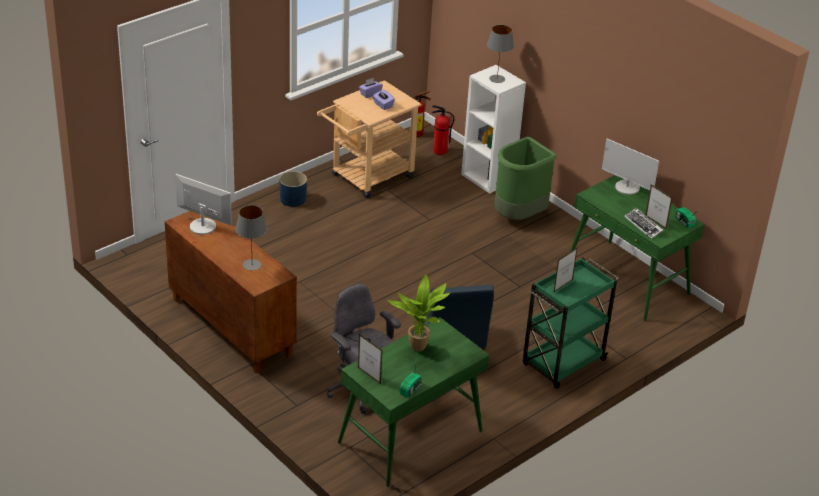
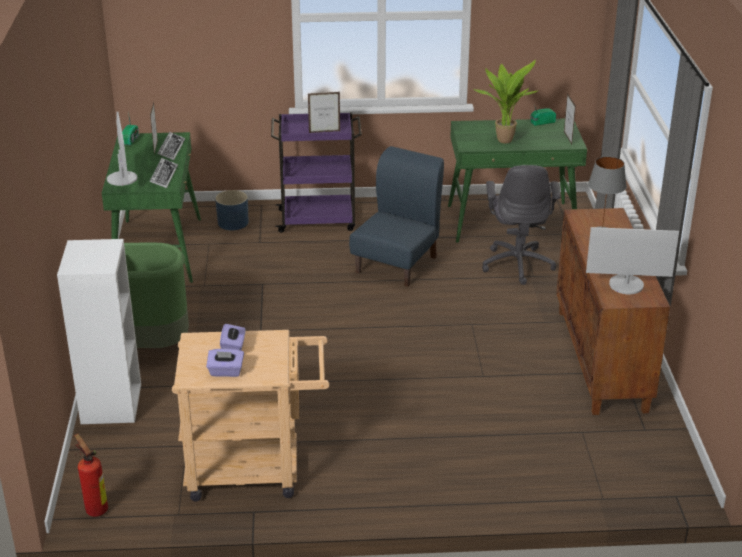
camera: 140 degrees left, 5 degrees down
(203, 226) = (626, 285): monitor -> monitor turned 60 degrees counterclockwise
(293, 199) = (386, 483): blue planter -> blue planter (233, 223)
(439, 151) = (108, 468): fire extinguisher -> none
(497, 79) = (93, 255): grey table lamp -> none
(562, 363) = (318, 220): green cart -> purple cart
(606, 200) = (163, 176): none -> keyboard

